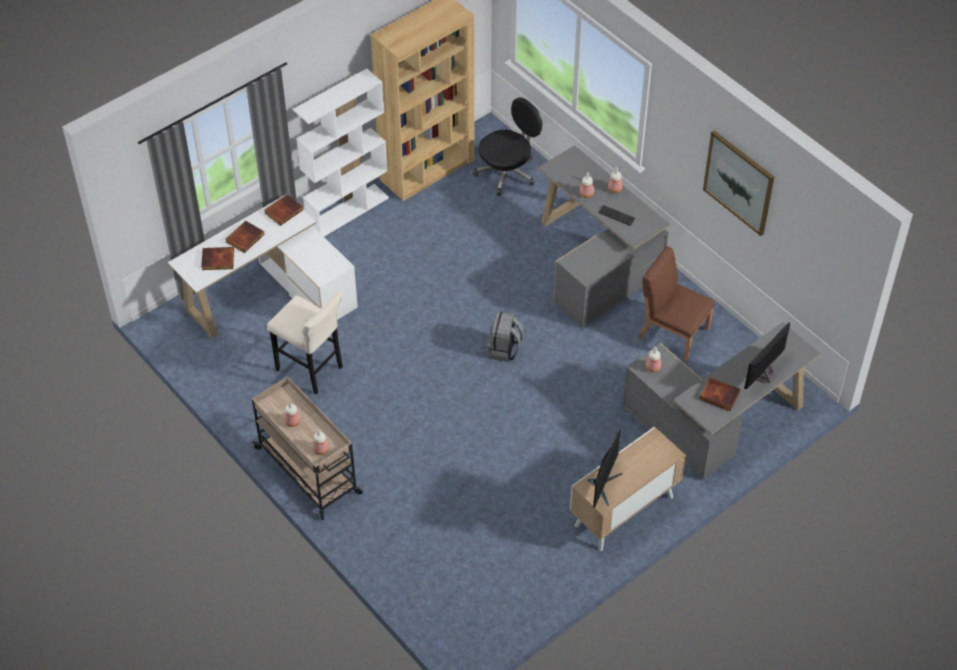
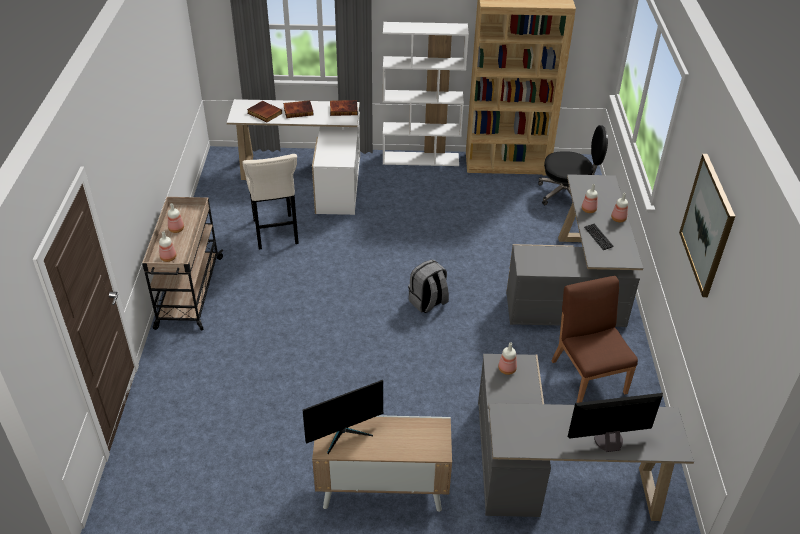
camera: 40 degrees right, 10 degrees down
(720, 395) = (540, 429): book -> none

